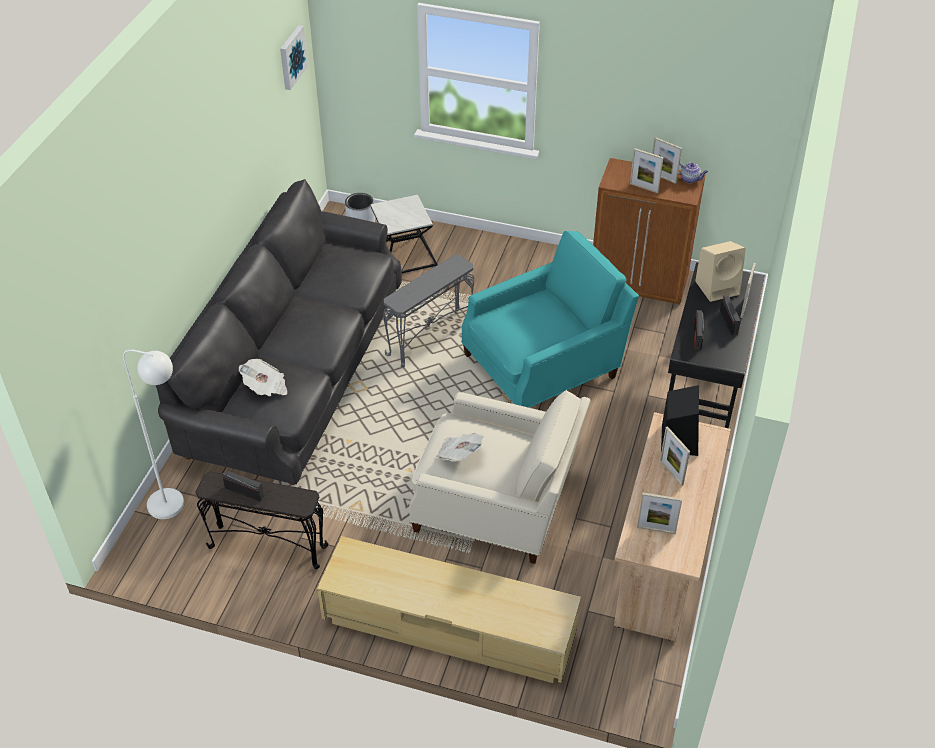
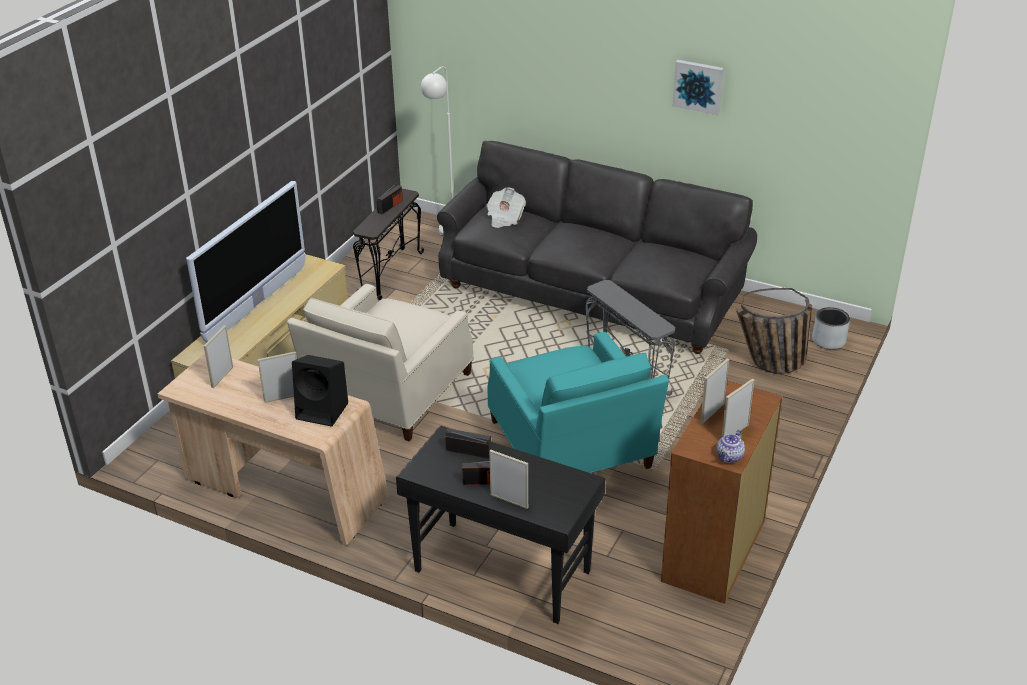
camera: 100 degrees right, 10 degrees down
(291, 57) = (845, 110): picture -> picture (698, 86)
(402, 254) = (769, 365): side table -> basket
(437, 601) = (257, 304): none -> television
(459, 454) = (393, 313): newspaper -> none
(718, 287) = (551, 486): beige speaker -> none

